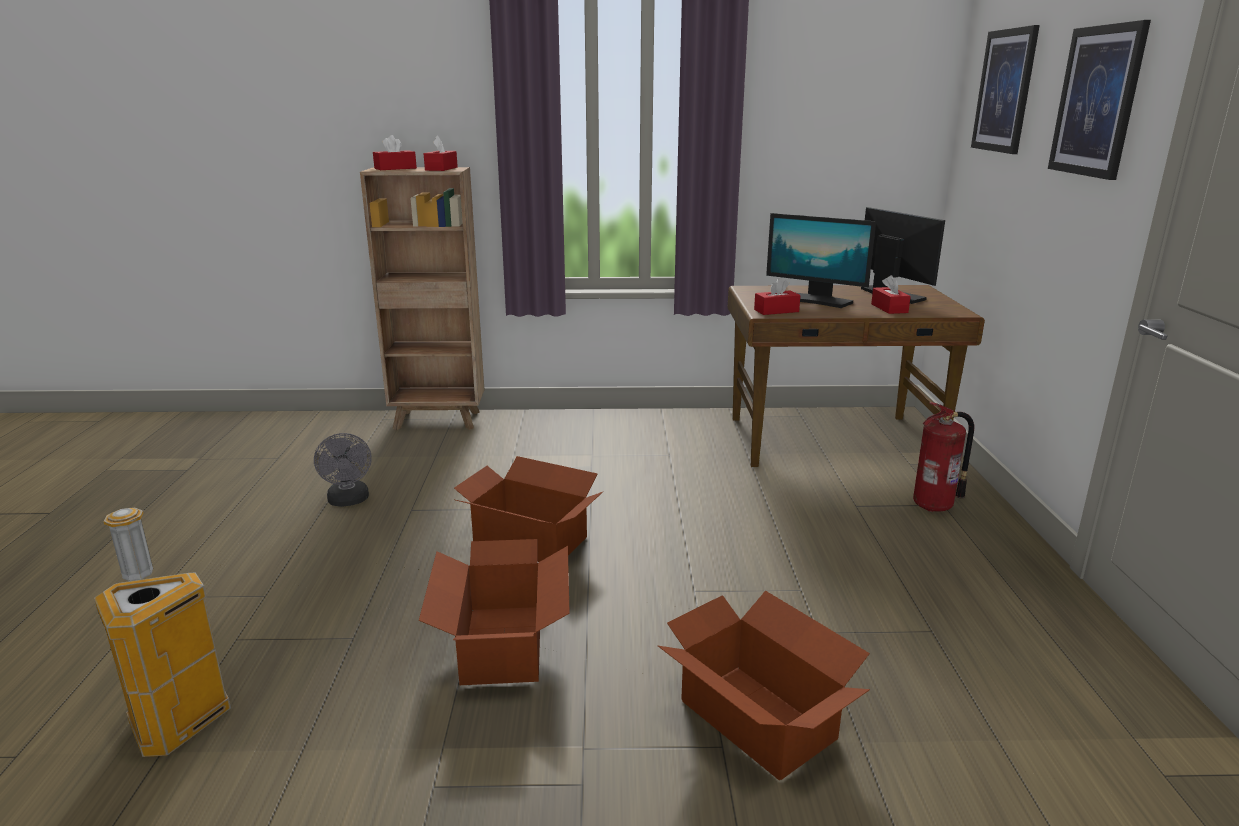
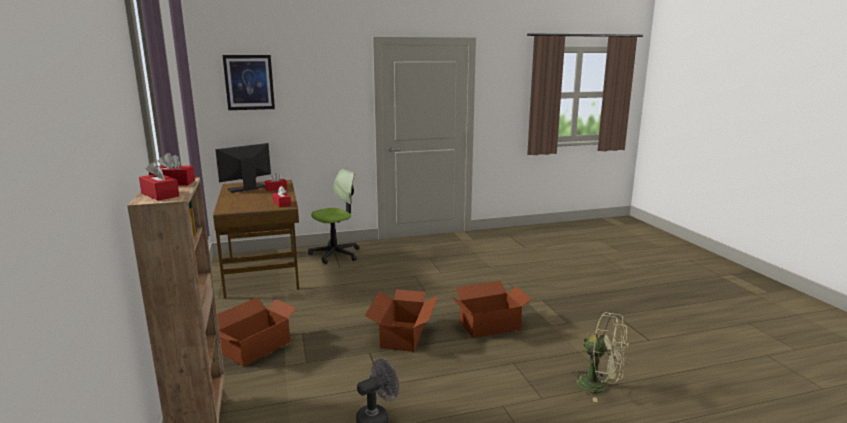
camera: 105 degrees left, 5 degrees down
(180, 725) = (599, 386): trash can -> green fan
(757, 718) = (492, 279): cardboard box -> cardboard box (255, 348)
(815, 300) = (258, 198): monitor -> none
(935, 505) = (335, 254): fire extinguisher -> office chair
(1097, 101) = (328, 84): picture -> none

